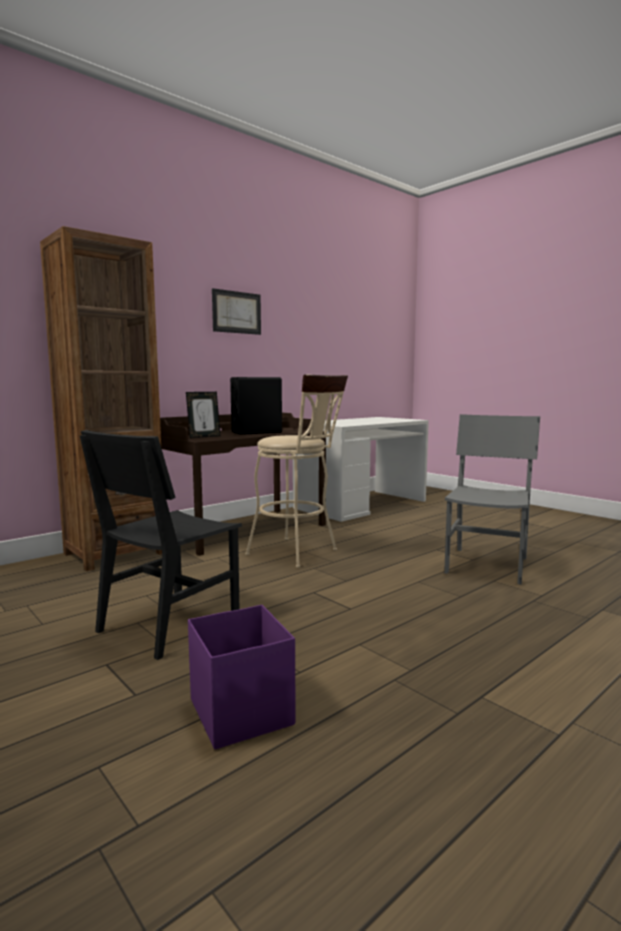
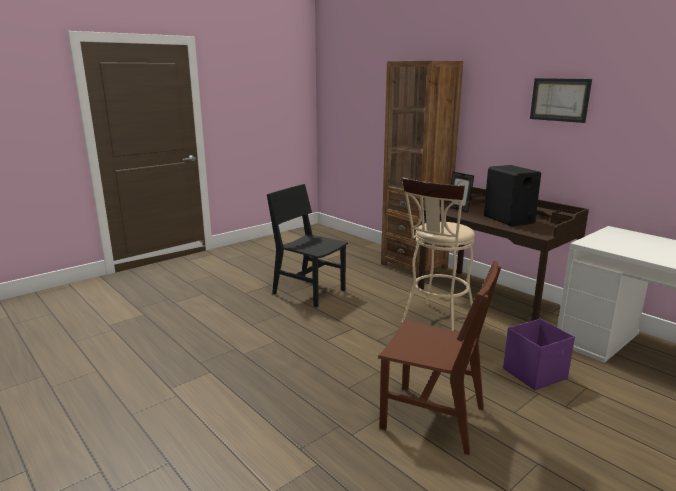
camera: 90 degrees right, 10 degrees up
(241, 711) = (224, 313): purple storage box -> purple storage box (535, 374)
(487, 565) = (433, 418): grey chair -> brown chair

